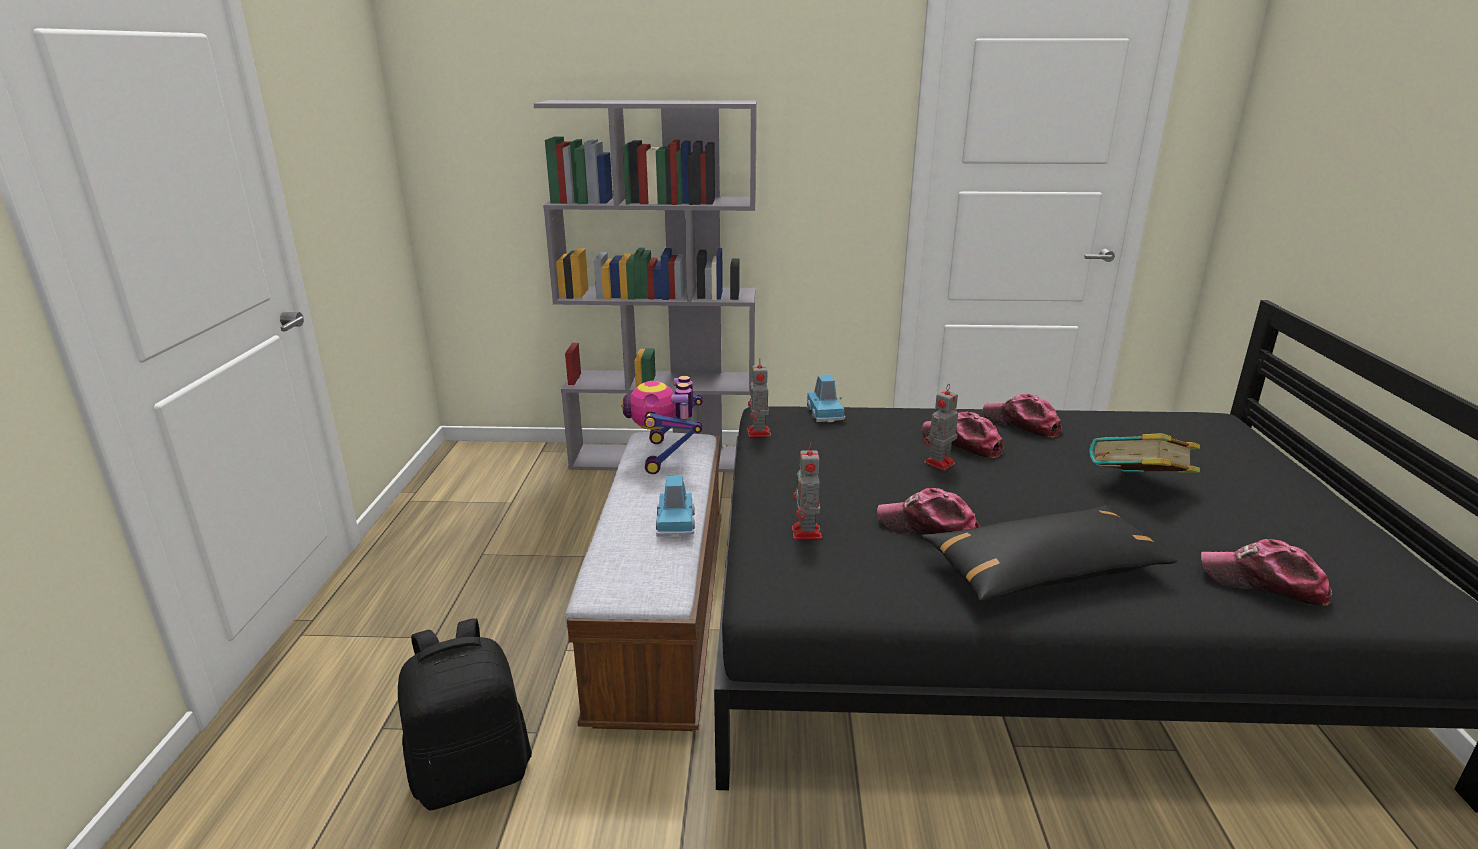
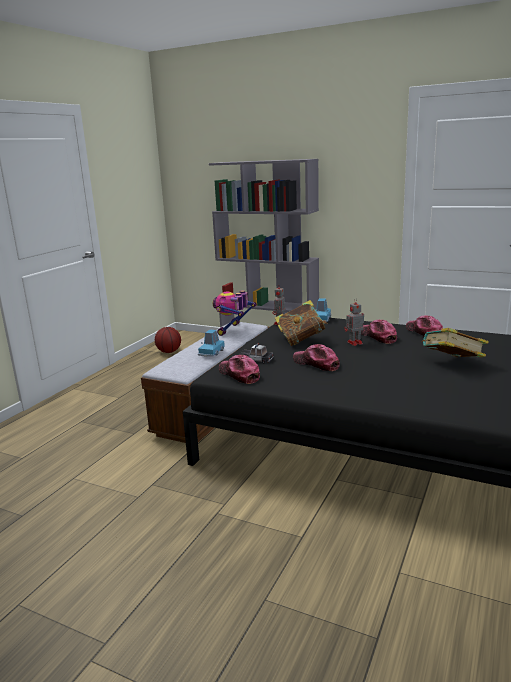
camera: 25 degrees right, 5 degrees down
(467, 497) = (169, 351): none -> basketball
(473, 772) = (102, 440): black backpack -> none
(806, 533) = (256, 359): toy robot -> toy car
(840, 470) = (301, 340): none -> book
(1044, 571) = (350, 385): black pillow -> none
(1263, 582) = (460, 403): cap -> cap (239, 374)

